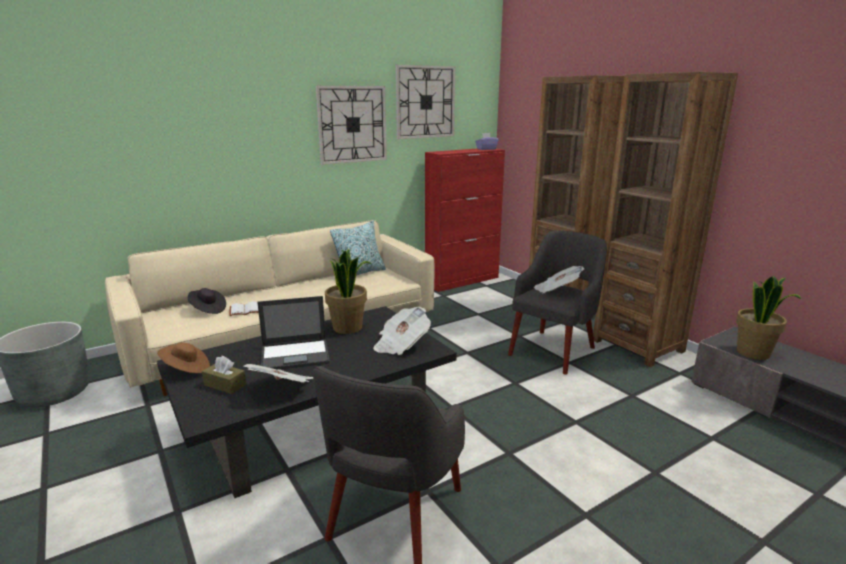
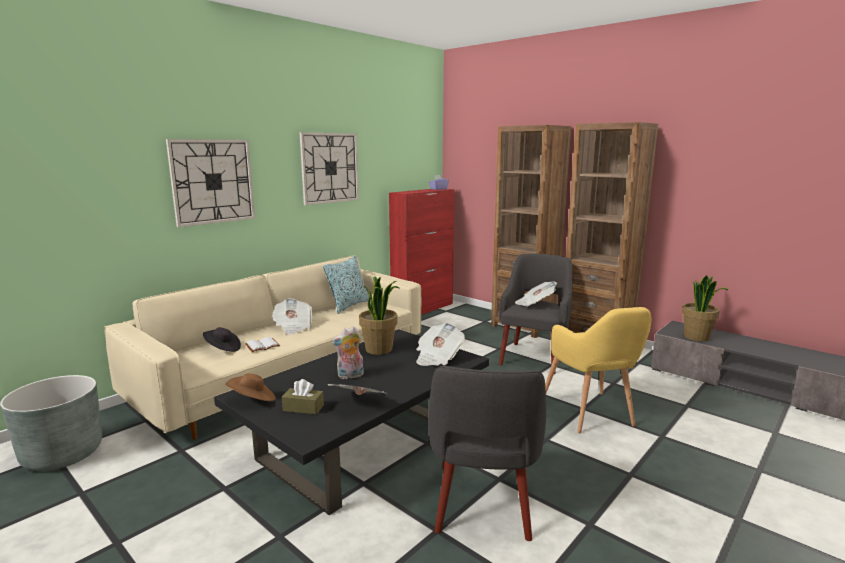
camera: 15 degrees left, 5 degrees down
(288, 292) = (293, 327): none -> newspaper
(296, 355) = (350, 376): laptop -> plush toy
(425, 102) = (388, 148): wall clock -> wall clock (212, 181)
(580, 432) = (591, 415): none -> yellow armchair

